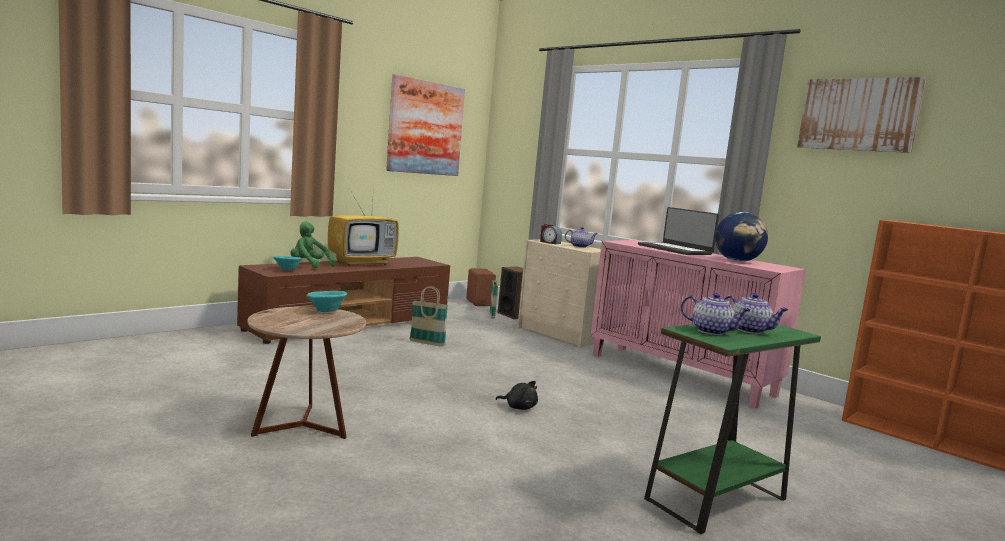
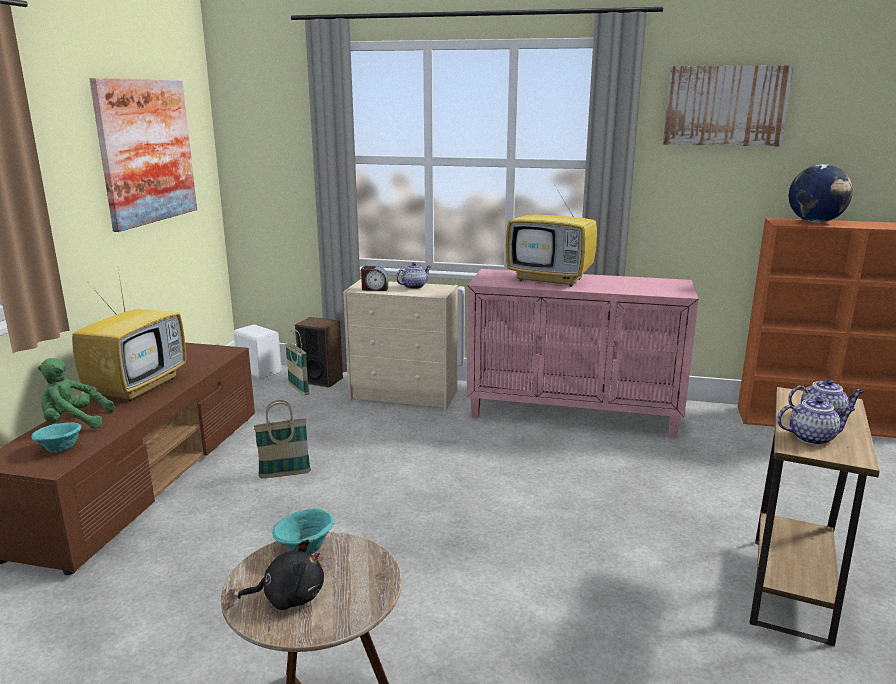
camera: 30 degrees left, 10 degrees up
(480, 303) = (260, 371): brown speaker -> white speaker
(519, 407) = (503, 542): black plush toy -> black plush toy (289, 597)
(675, 249) = (552, 280): laptop -> television
(716, 499) = (790, 588): green side table -> brown side table
(737, 261) = (633, 286): globe -> globe (815, 222)

